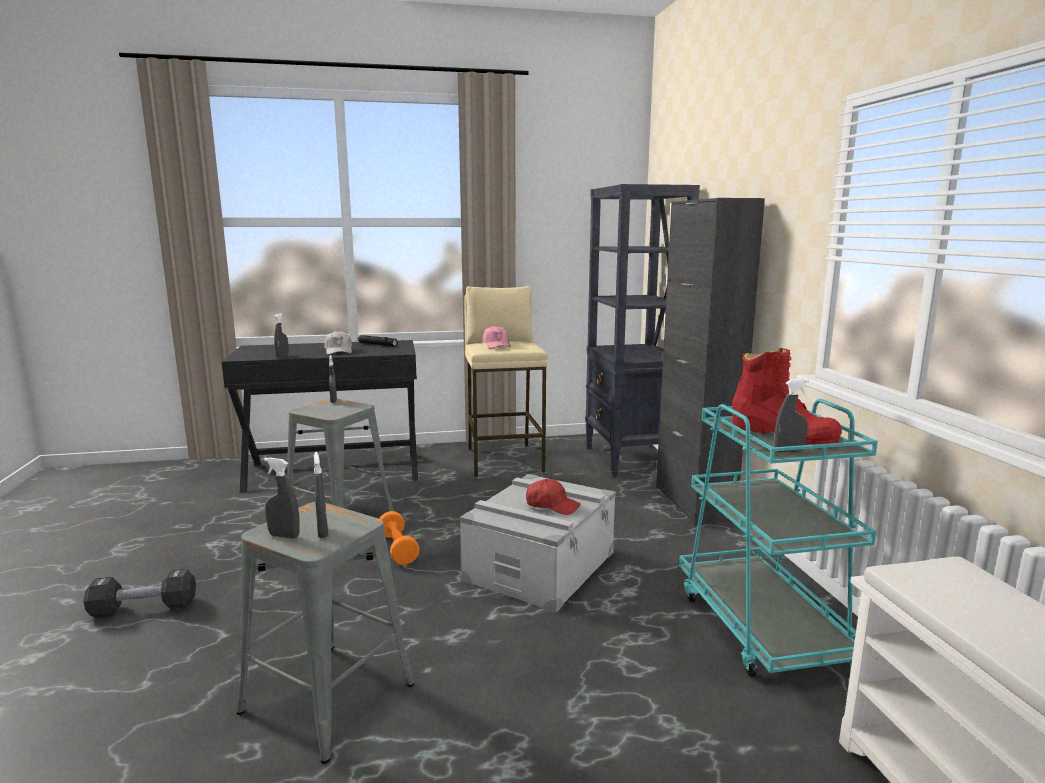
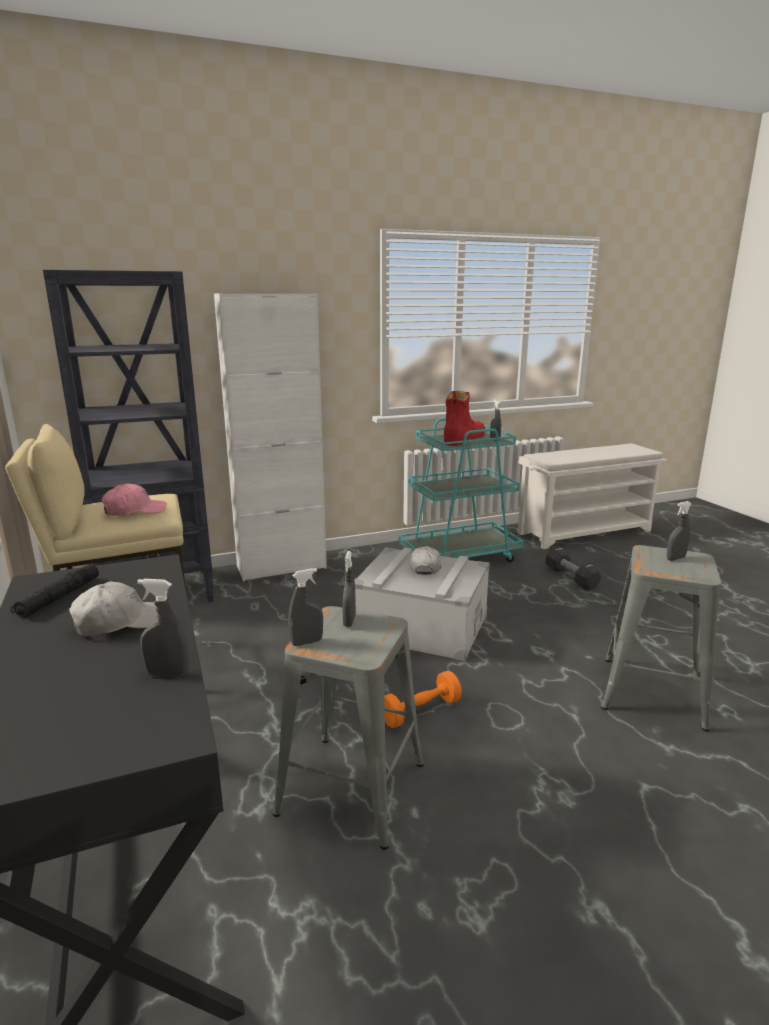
camera: 100 degrees left, 5 degrees up
(144, 608) = (667, 897): black dumbbell -> black dumbbell (571, 578)
(284, 536) = (698, 569): grey spray bottle -> grey spray bottle (349, 621)
(552, 505) = (425, 567): red cap -> white cap
(693, 503) = (281, 567): black cabinet -> white cabinet

